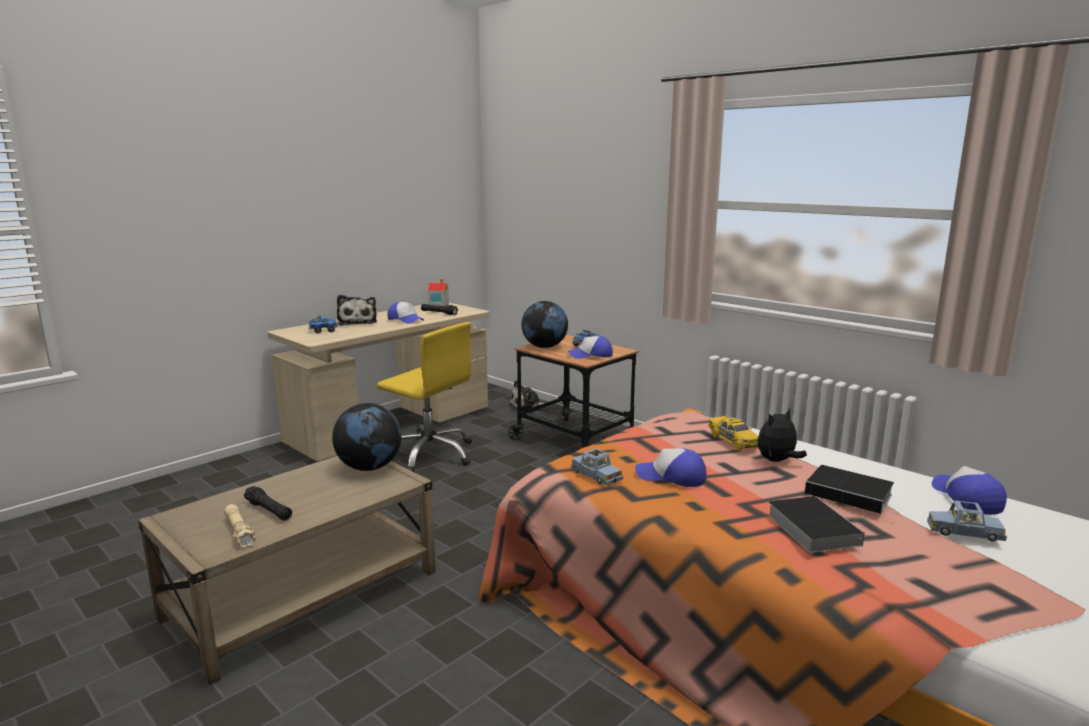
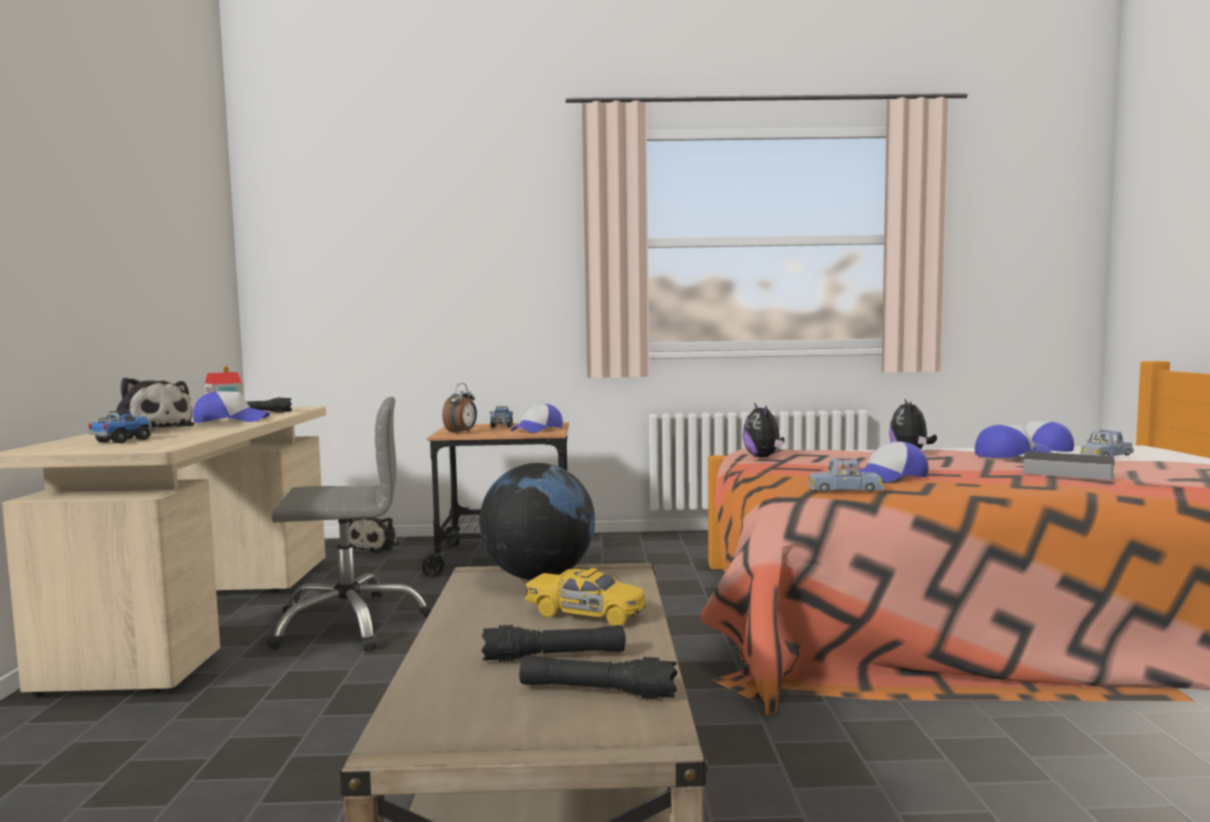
camera: 45 degrees left, 10 degrees down
(239, 532) = (597, 691): beige flashlight -> black flashlight
(430, 454) = (349, 623): yellow office chair -> grey office chair
(544, 347) = (462, 432): globe -> alarm clock
(669, 425) = (763, 457): none -> plush toy
(733, 441) = (844, 452): yellow toy car -> yellow toy car (586, 614)
(851, 494) = (1010, 455): book -> cap

